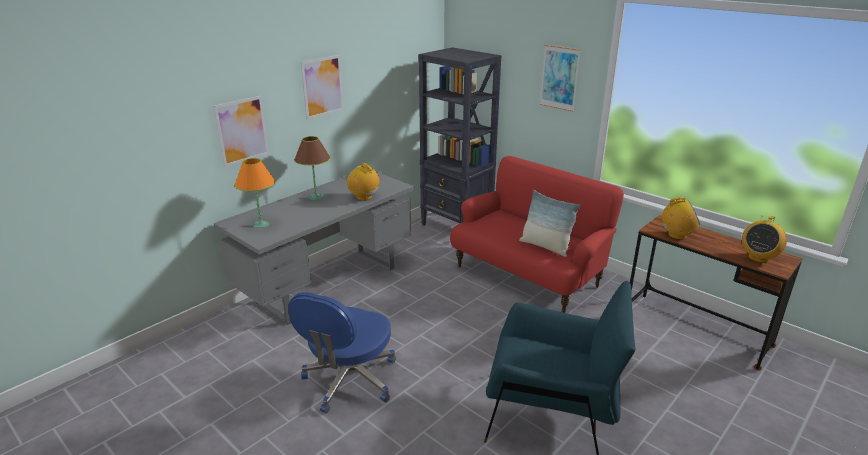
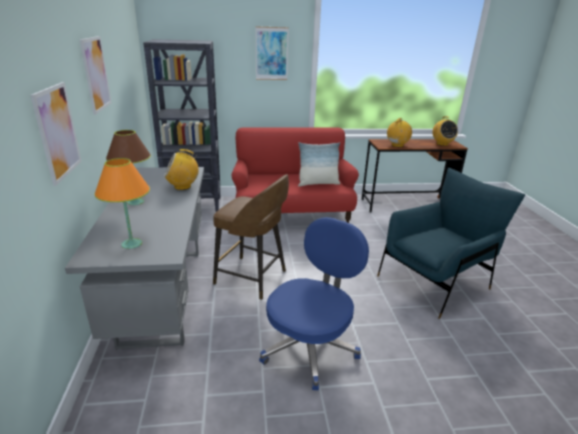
camera: 50 degrees left, 0 degrees up
(349, 381) = (310, 346): blue office chair -> blue office chair turned 120 degrees counterclockwise
(398, 309) = (252, 278): none -> brown stool

